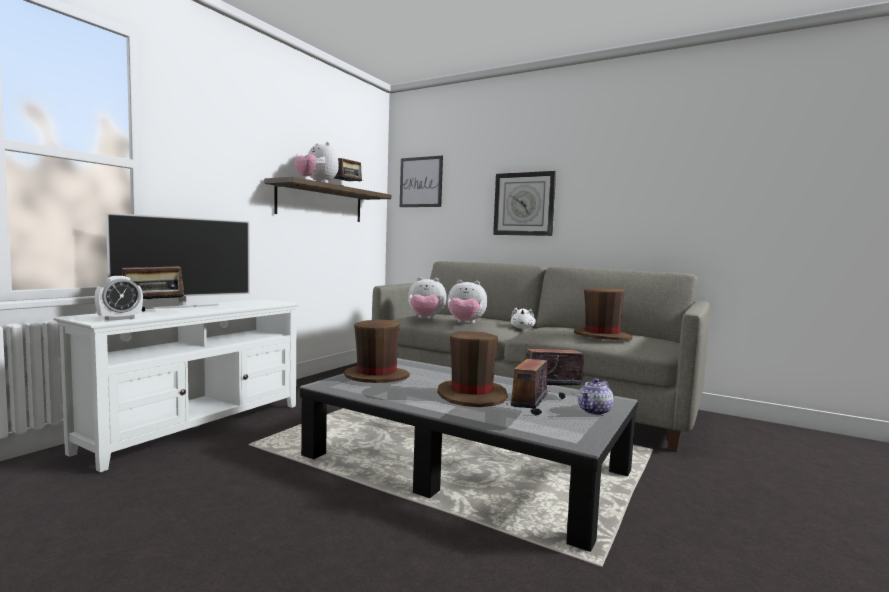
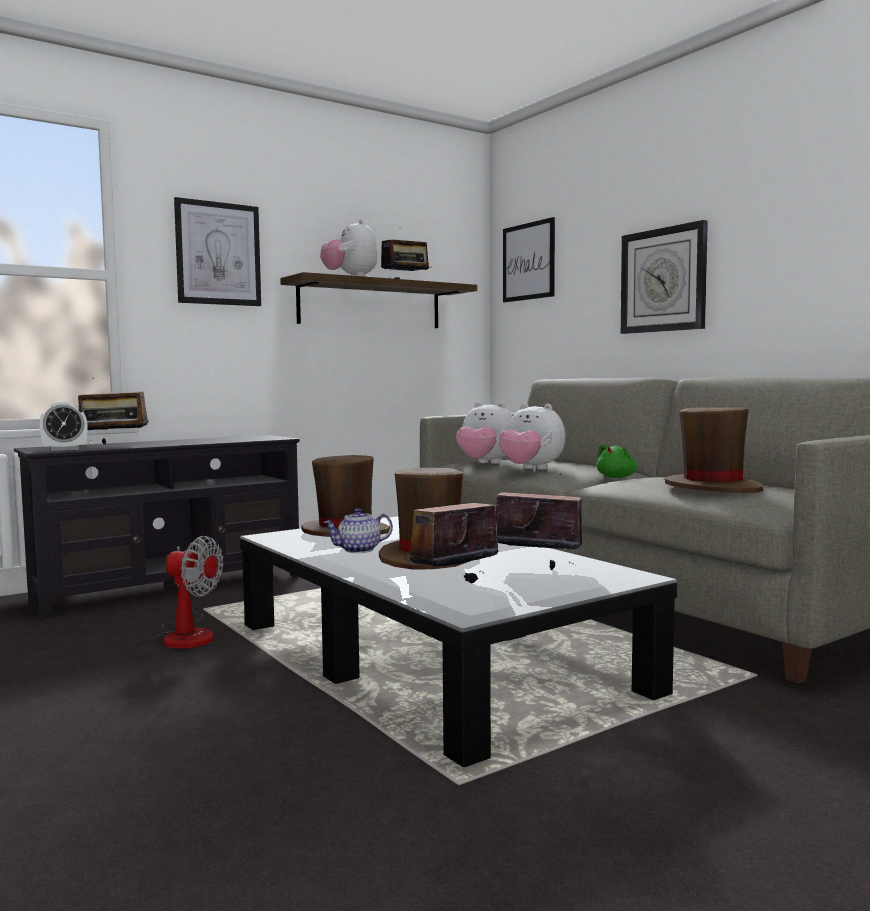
camera: 25 degrees right, 0 degrees up
(183, 306) = (158, 441): television -> none
(197, 427) = (171, 588): white tv stand -> black tv stand
(221, 155) = (218, 253): none -> picture
(262, 470) = (188, 634): none -> fan
(522, 328) = (617, 477): white plush toy -> green plush toy
(595, 411) = (569, 586): teapot -> teapot (358, 550)

